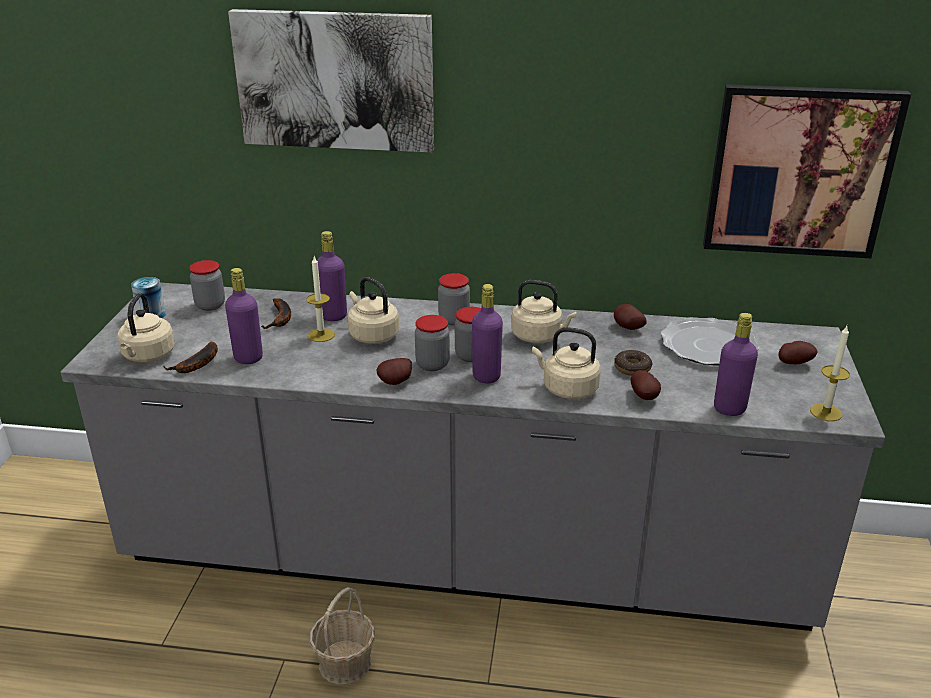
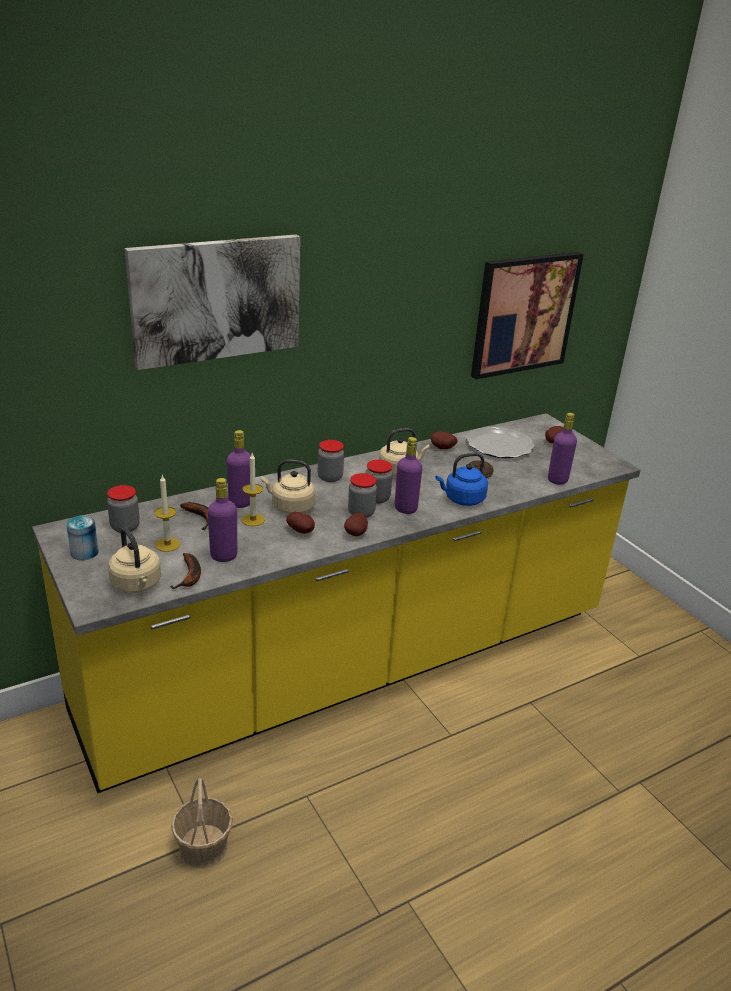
camera: 40 degrees left, 0 degrees up
(345, 663) = (351, 774): basket -> basket (204, 846)
(465, 558) = (354, 665): grey counter -> yellow counter
(567, 389) = (462, 499): beige kettle -> blue kettle
(645, 397) = (509, 489): potato -> potato (301, 531)
(826, 412) = (601, 465): candle -> candle (167, 544)

